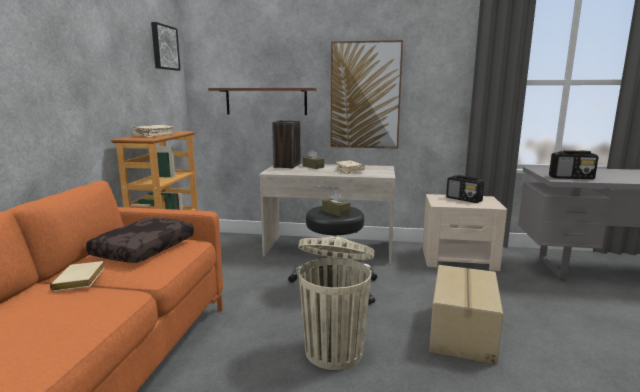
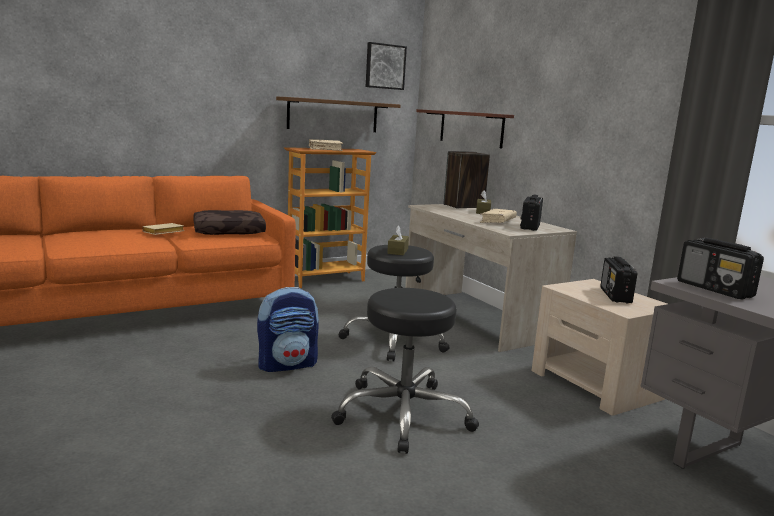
camera: 50 degrees right, 0 degrees up
(138, 99) = (333, 115): none -> shelf
(334, 350) = (288, 364): beige trash can -> backpack
(365, 95) = (559, 128): picture -> none
(373, 169) = (530, 227): none -> radio
(463, 332) = (402, 414): cardboard box -> black stool

